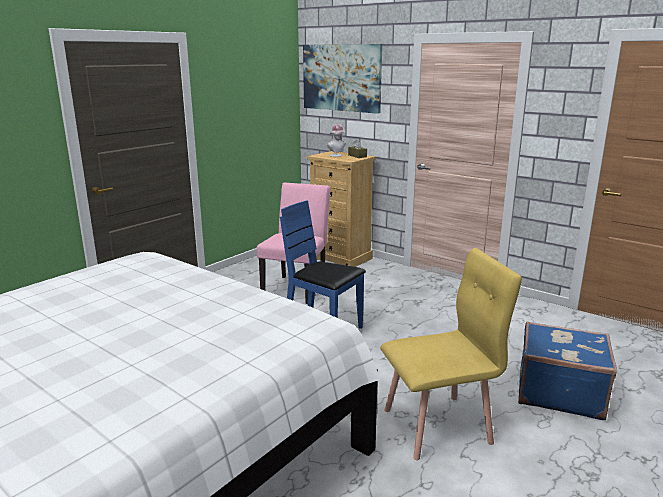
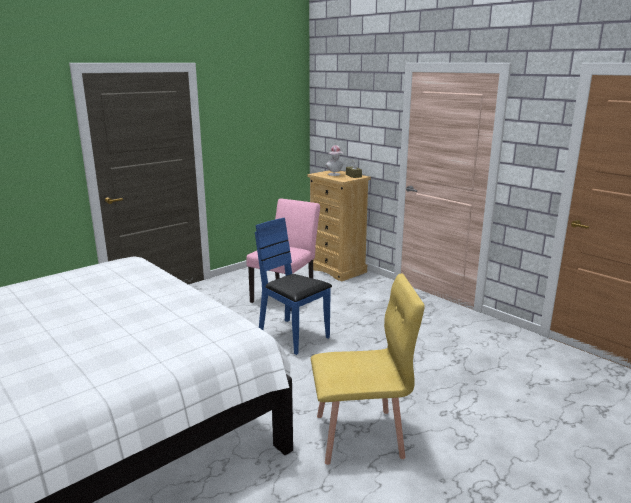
camera: 10 degrees right, 0 degrees up
(341, 78) = (344, 102): picture -> none
(558, 392) = (491, 417): blue suitcase -> none

